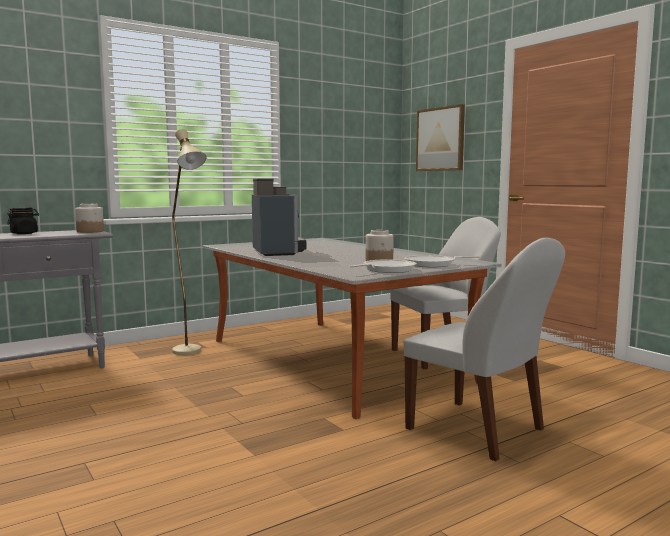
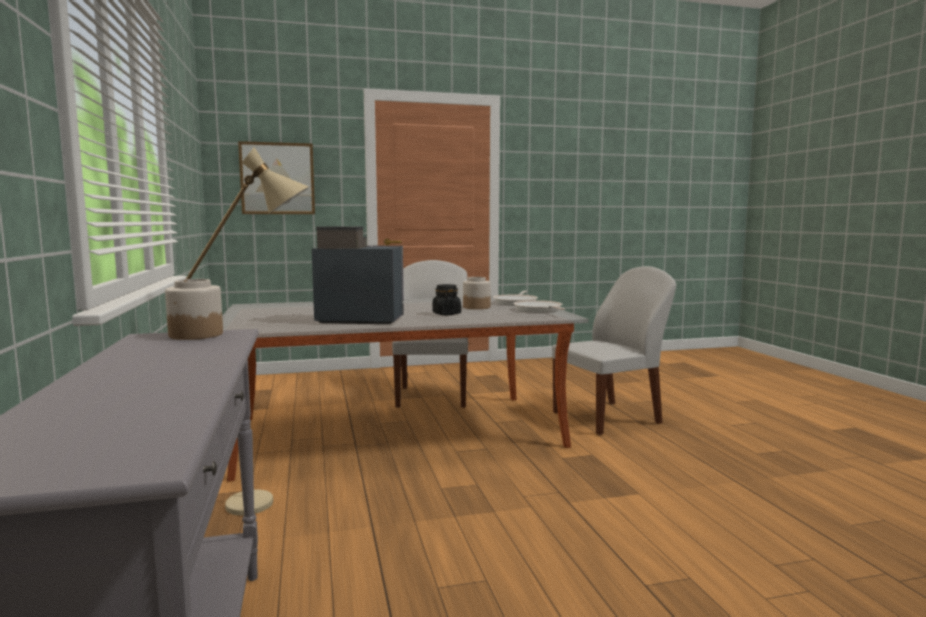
camera: 70 degrees left, 0 degrees up
(24, 233) = (136, 362): black jar -> black jar (446, 314)

